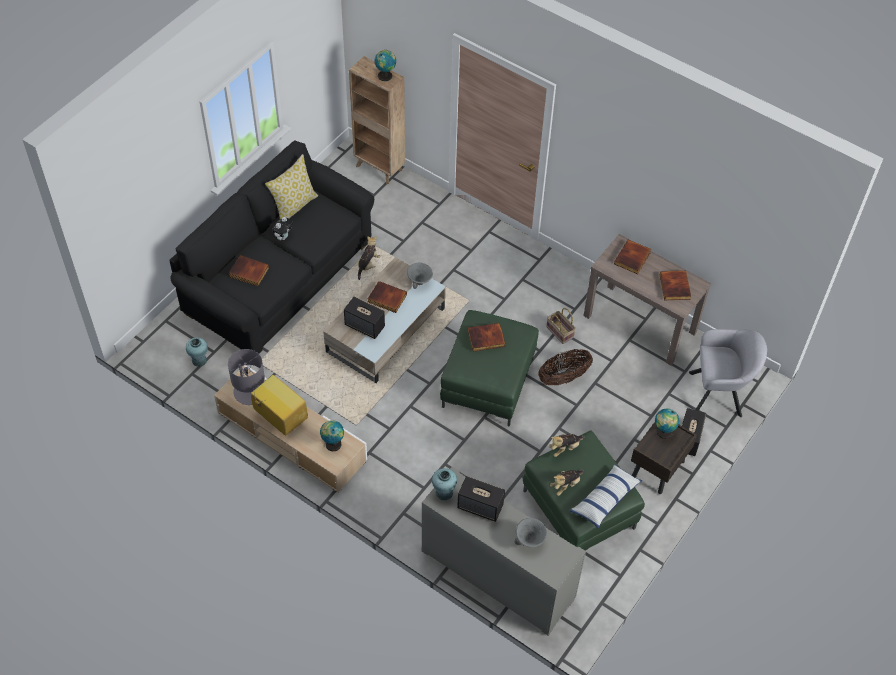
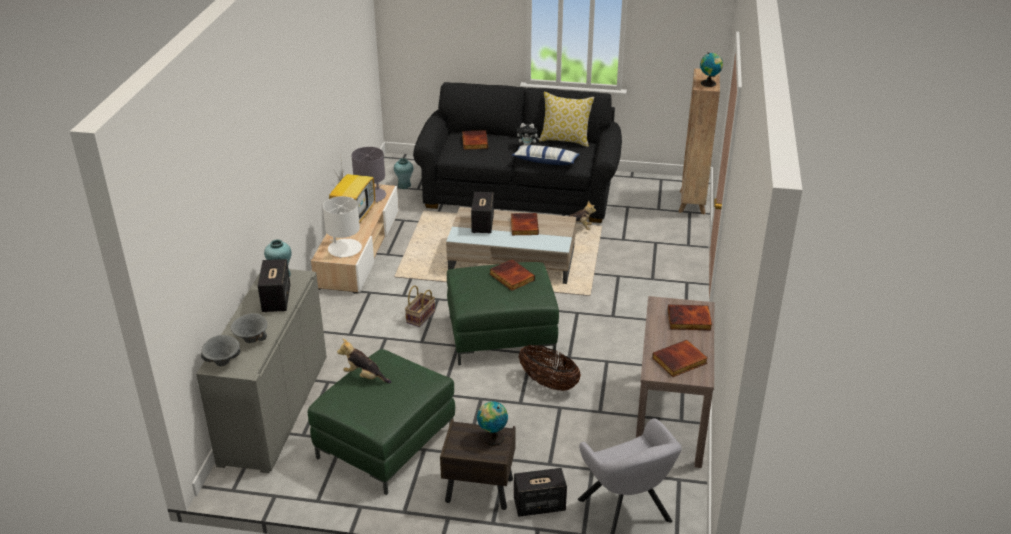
camera: 65 degrees right, 20 degrees down
(332, 443) = (344, 248): globe -> white table lamp
(420, 281) = (560, 237): grey bowl -> grey bowl (223, 362)
(560, 332) = (605, 364): basket -> basket (420, 317)
(564, 448) = (414, 365): plush toy -> none
(605, 499) = (363, 410): pillow -> pillow (545, 161)

